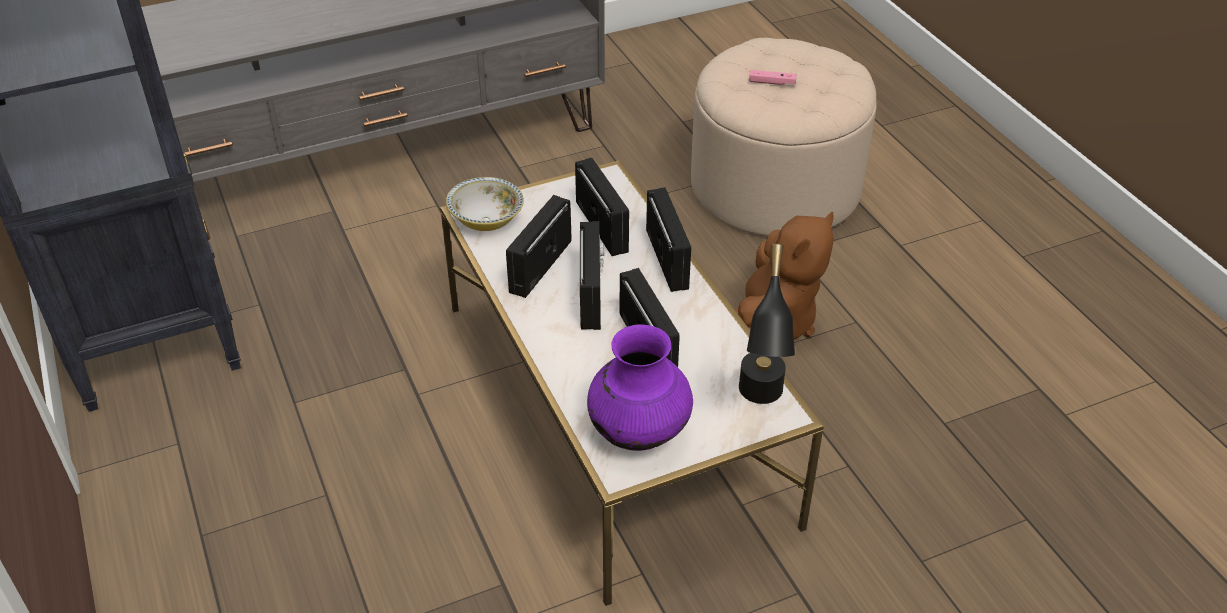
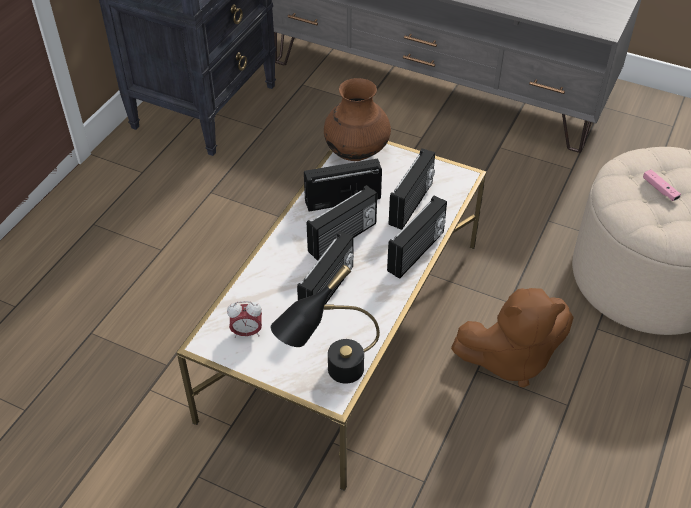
camera: 50 degrees right, 5 degrees up
(486, 220) = (356, 152): bowl -> brown vase
(639, 433) = (247, 332): purple vase -> alarm clock

